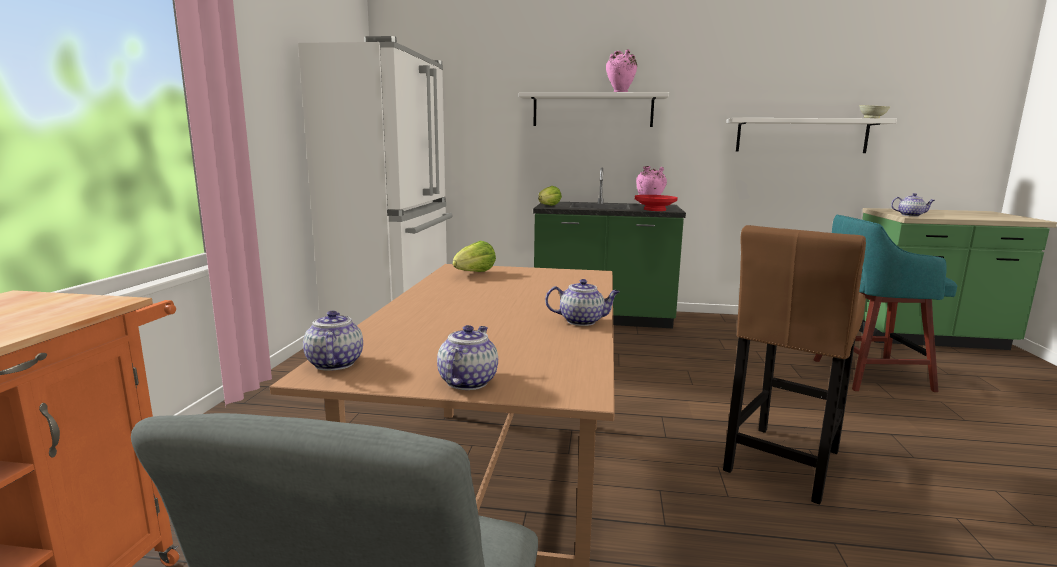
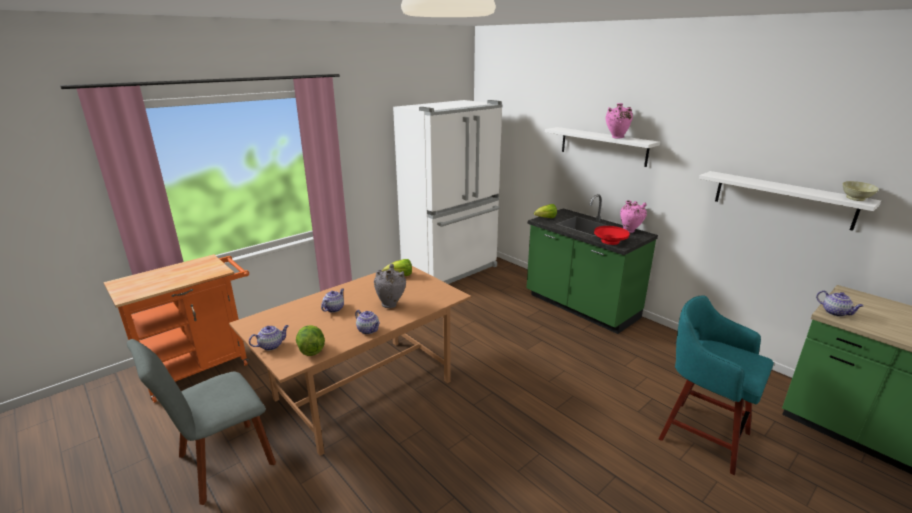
camera: 40 degrees right, 10 degrees up
(334, 363) = (257, 319): teapot -> teapot (334, 308)
(539, 295) = (391, 304): none -> grey vase
(557, 362) = (311, 349): none -> lettuce
(781, 465) = (504, 451): brown stool -> none

